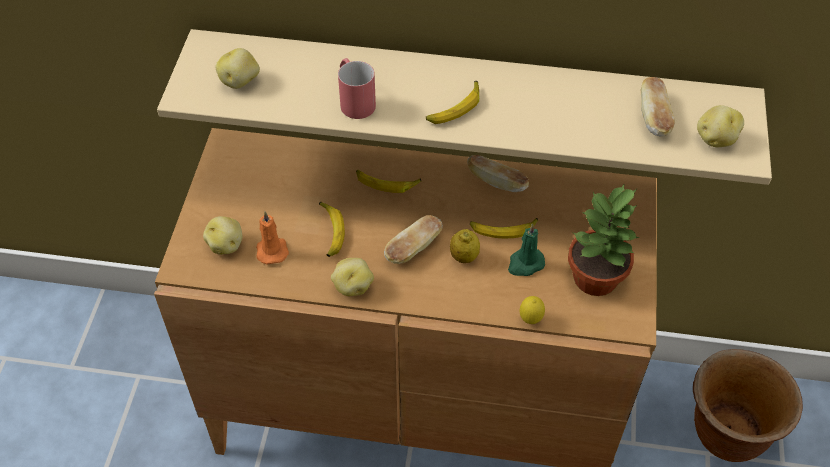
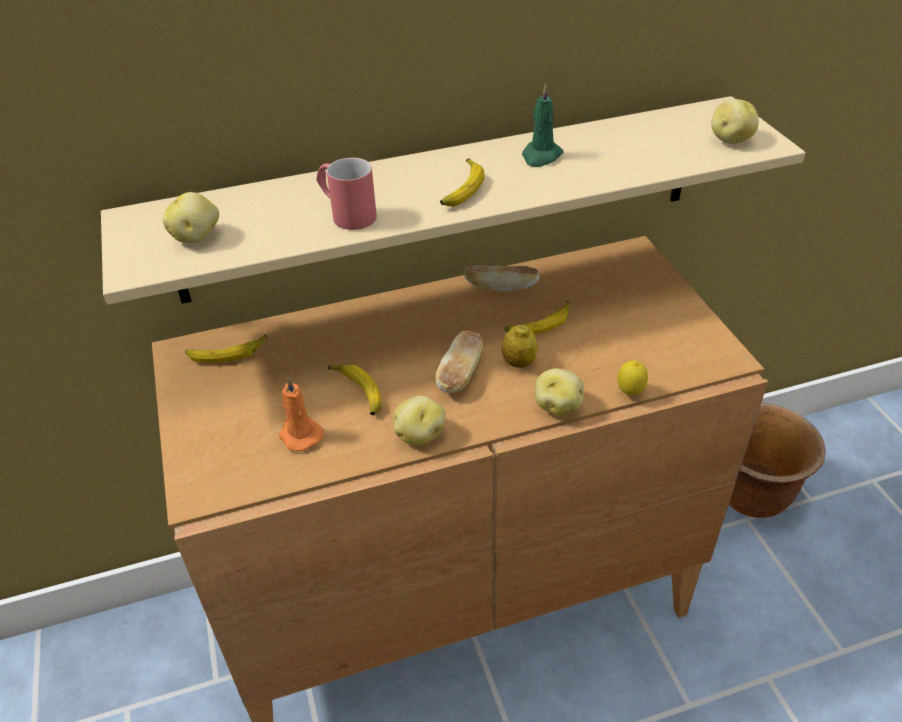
camera: 25 degrees left, 10 degrees down
(226, 245) = (240, 450): potato -> potato (558, 405)
(386, 183) = (389, 326): banana -> banana (227, 353)
(525, 264) = (584, 346): green candle -> green candle (541, 156)
(596, 278) = (662, 333): potted plant -> none
(654, 117) = (660, 140): bread -> none

